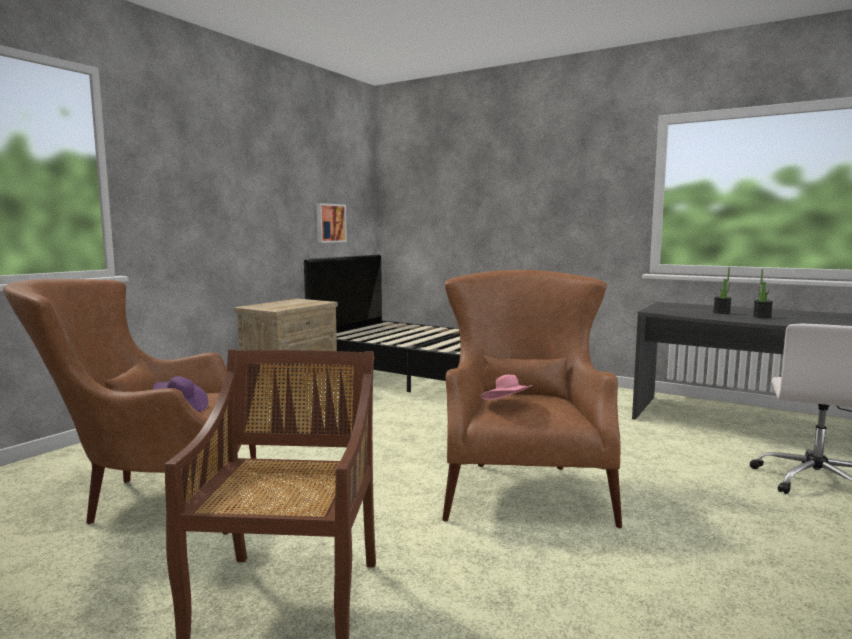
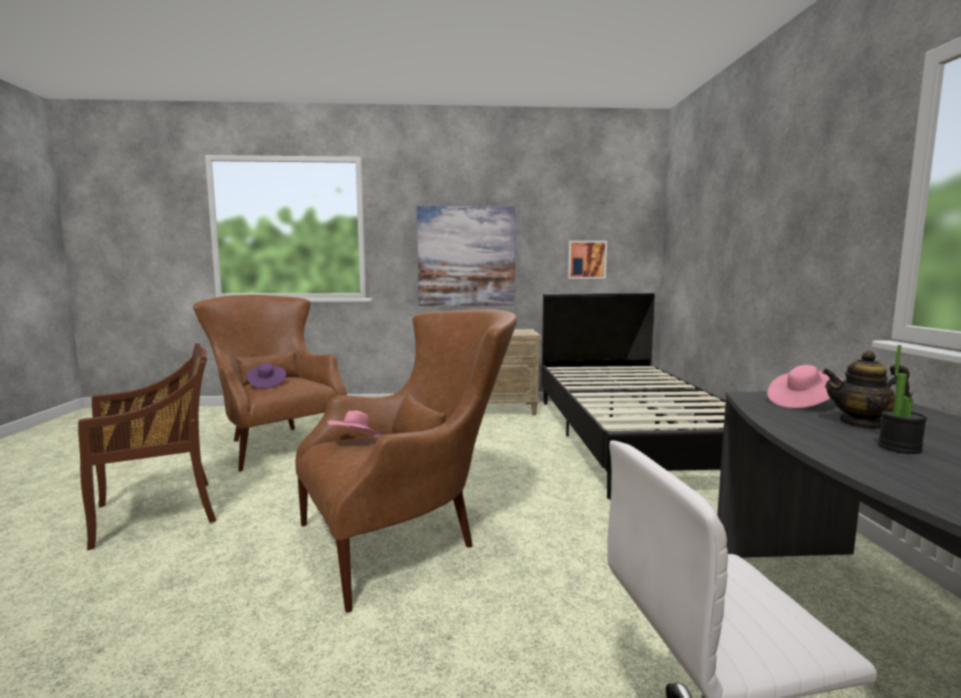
camera: 55 degrees right, 0 degrees up
(231, 218) = (466, 256): none -> picture
(677, 310) = (802, 403): none -> pink hat
(721, 312) = (861, 424): potted plant -> teapot

